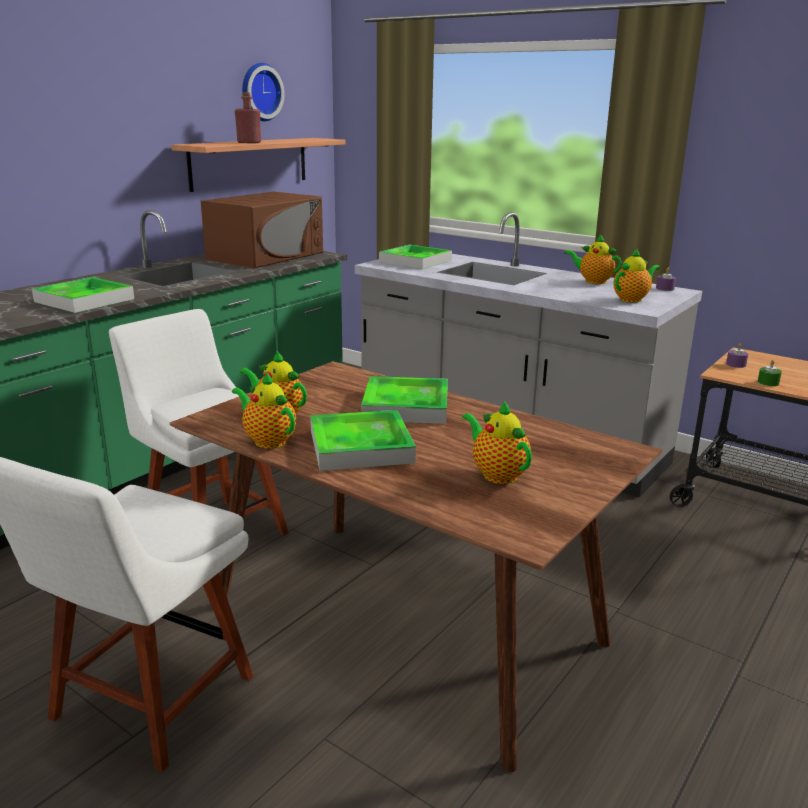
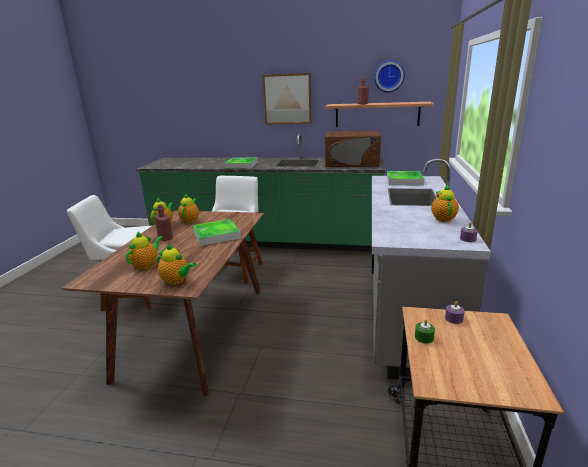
camera: 65 degrees right, 0 degrees up
(92, 134) = (287, 99): none -> picture
(360, 446) = (165, 238): tray -> red bottle
(632, 299) = (409, 234): teapot -> teapot (176, 281)

